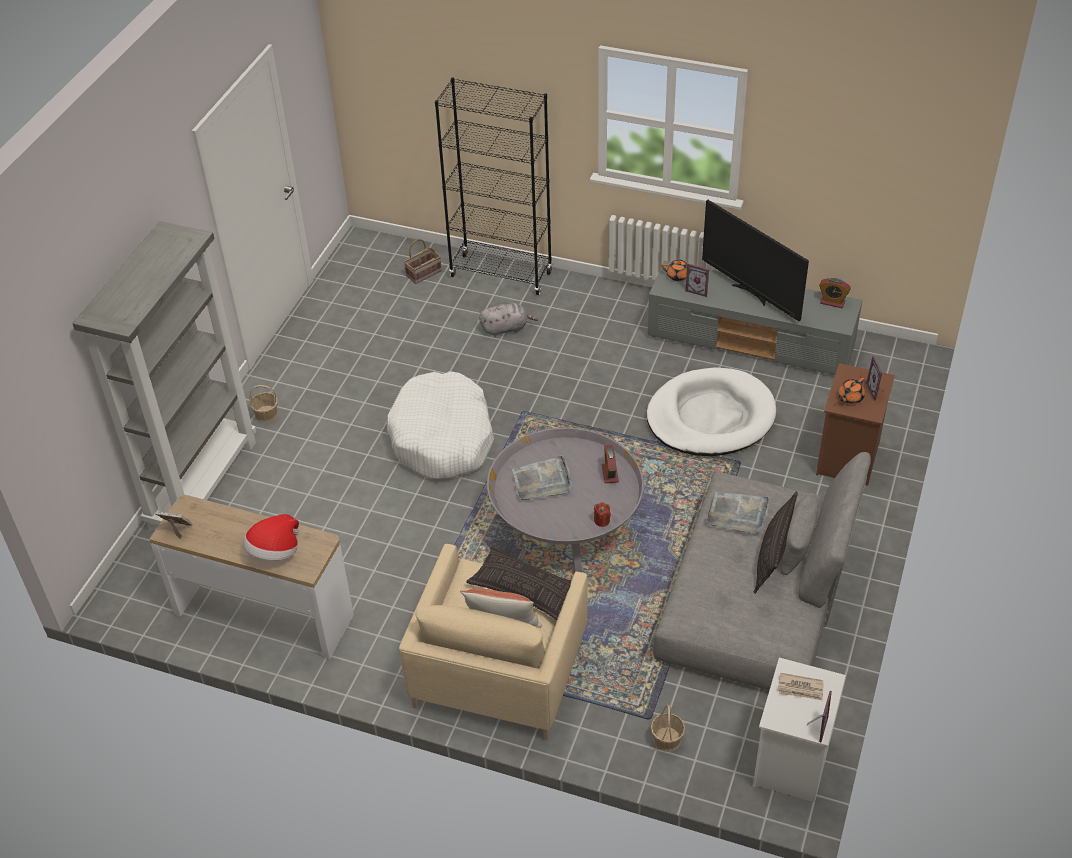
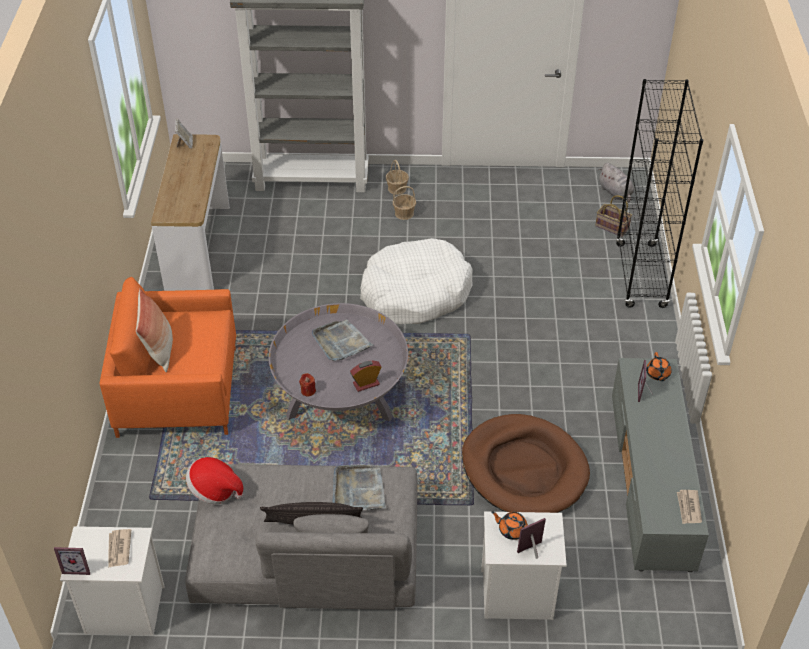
camera: 70 degrees right, 0 degrees up
(275, 552) = (176, 194): hat -> hat (215, 490)
(499, 670) = (178, 391): beige armchair -> orange armchair
(506, 328) = (570, 297): grey plush toy -> grey plush toy (616, 193)
(525, 589) = (203, 353): pillow -> none
(667, 739) = (131, 515): basket -> basket (404, 213)
(710, 417) = (524, 469): white dog bed -> brown dog bed
(751, 293) = (664, 436): television -> none
(832, 302) = (688, 508): alarm clock -> newspaper
(849, 459) = (516, 595): brown nightstand -> white nightstand

